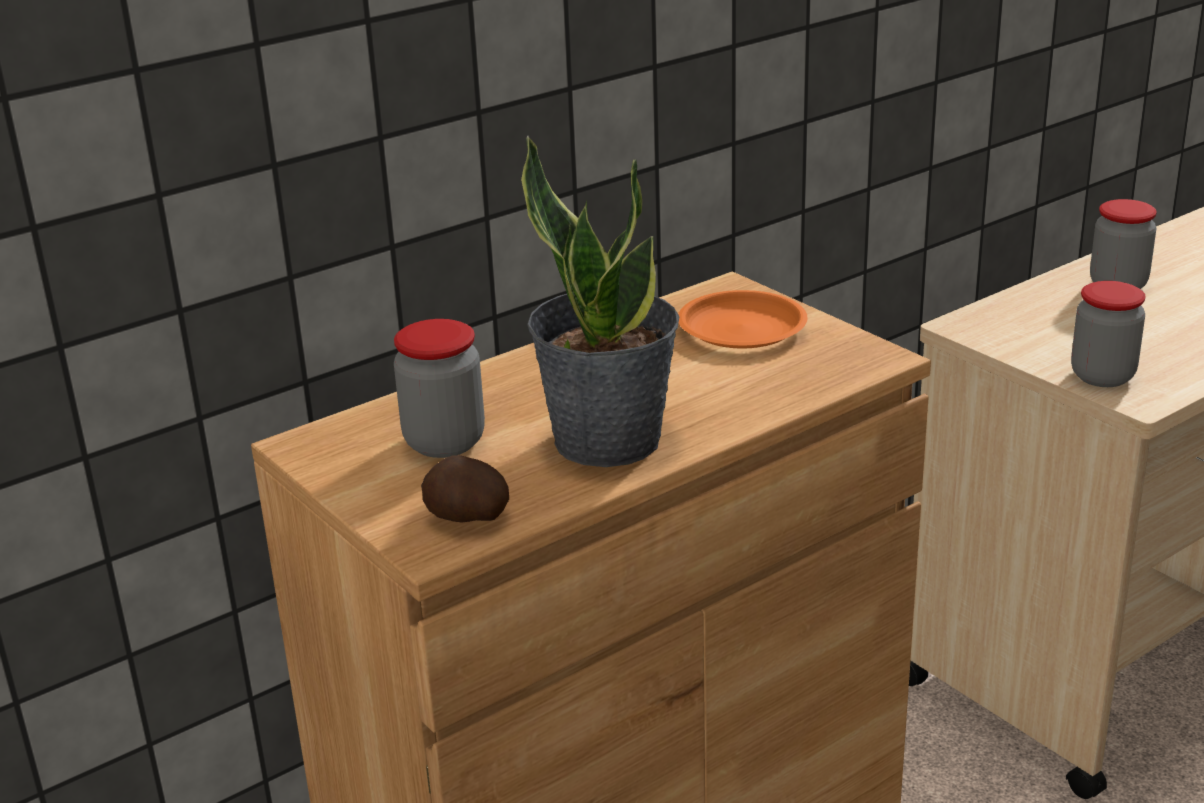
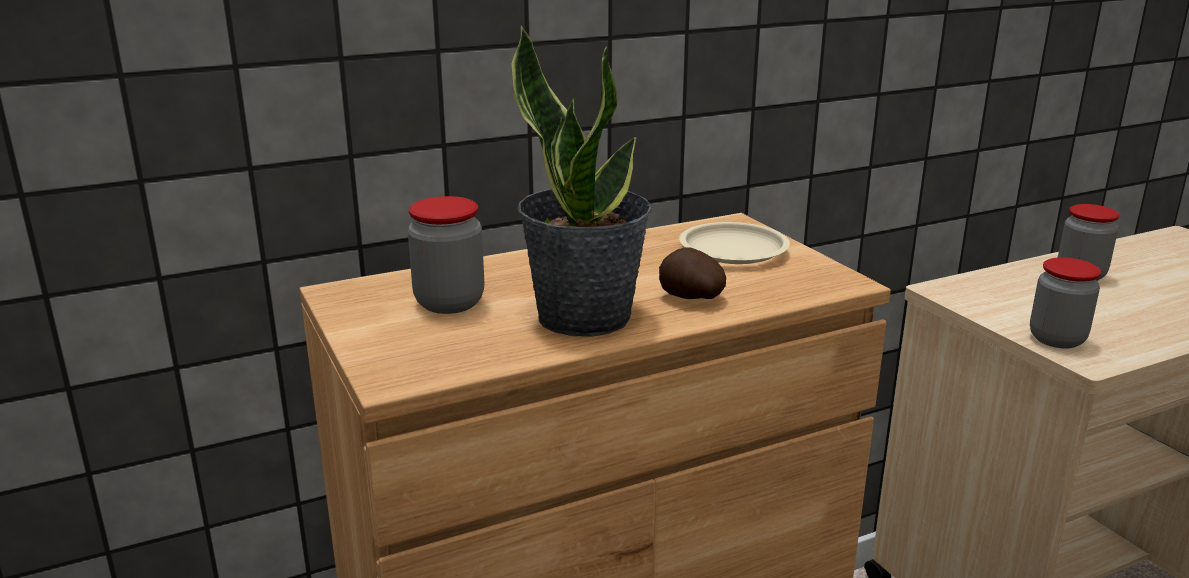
camera: 10 degrees right, 5 degrees down
(467, 518) = (435, 360): potato -> potato (691, 298)
(742, 329) = (733, 250): orange plate -> beige plate

